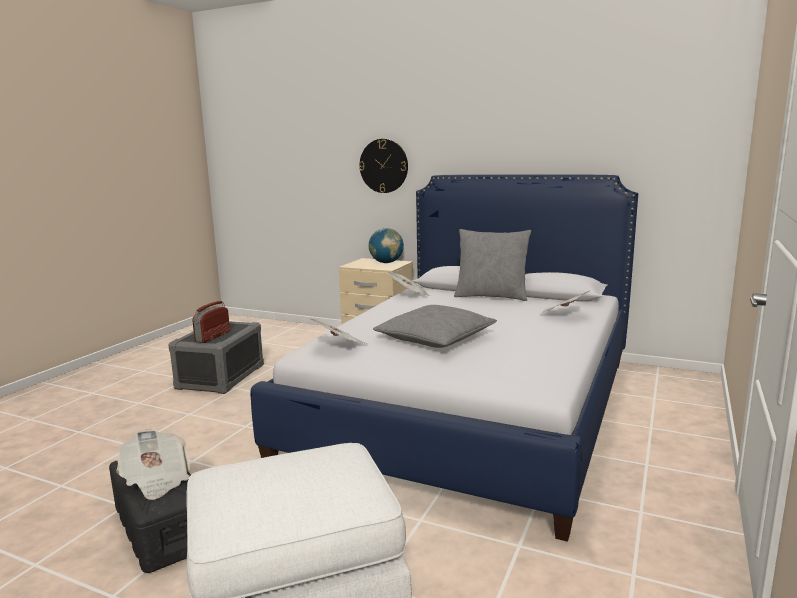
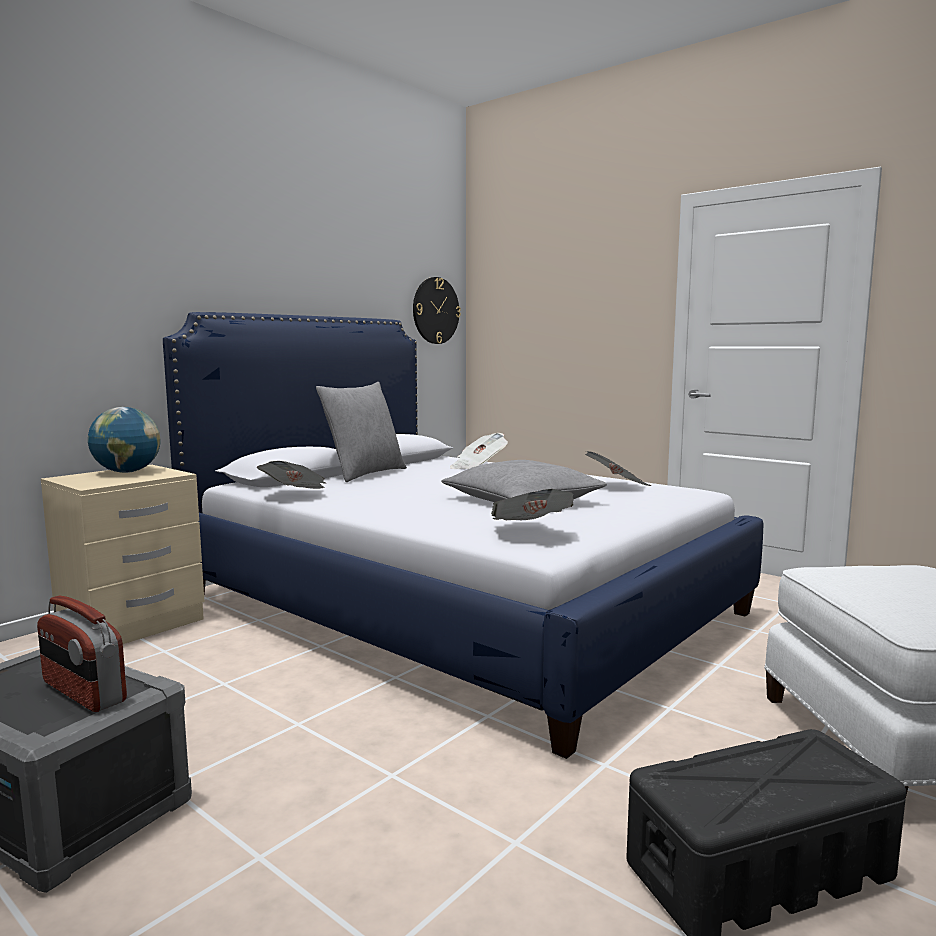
camera: 75 degrees left, 5 degrees down
(156, 480) = (773, 773): newspaper -> newspaper (617, 486)
(383, 166) = (74, 292): wall clock -> wall clock (435, 310)

